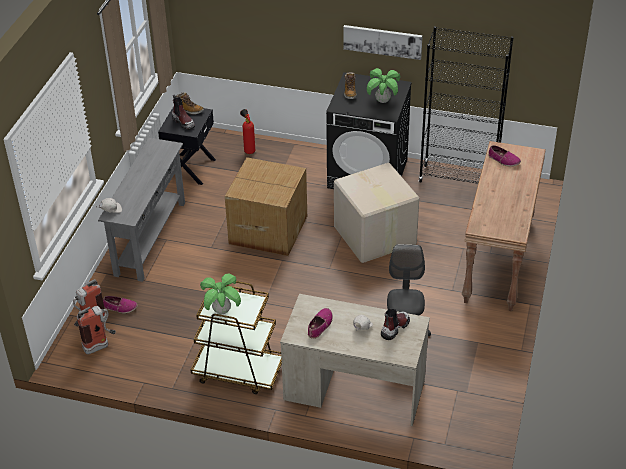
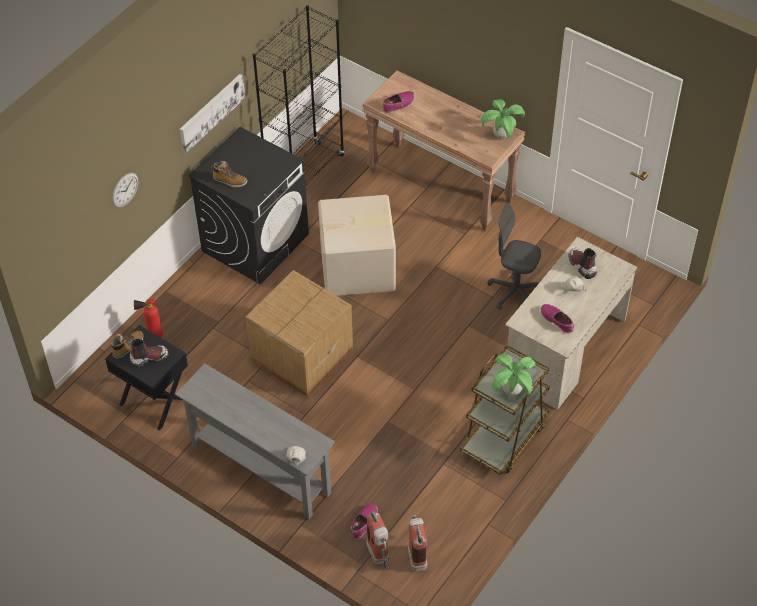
camera: 70 degrees left, 10 degrees up
(277, 25) = (125, 190): none -> wall clock
(382, 101) = (261, 159): potted plant -> potted plant (501, 135)

